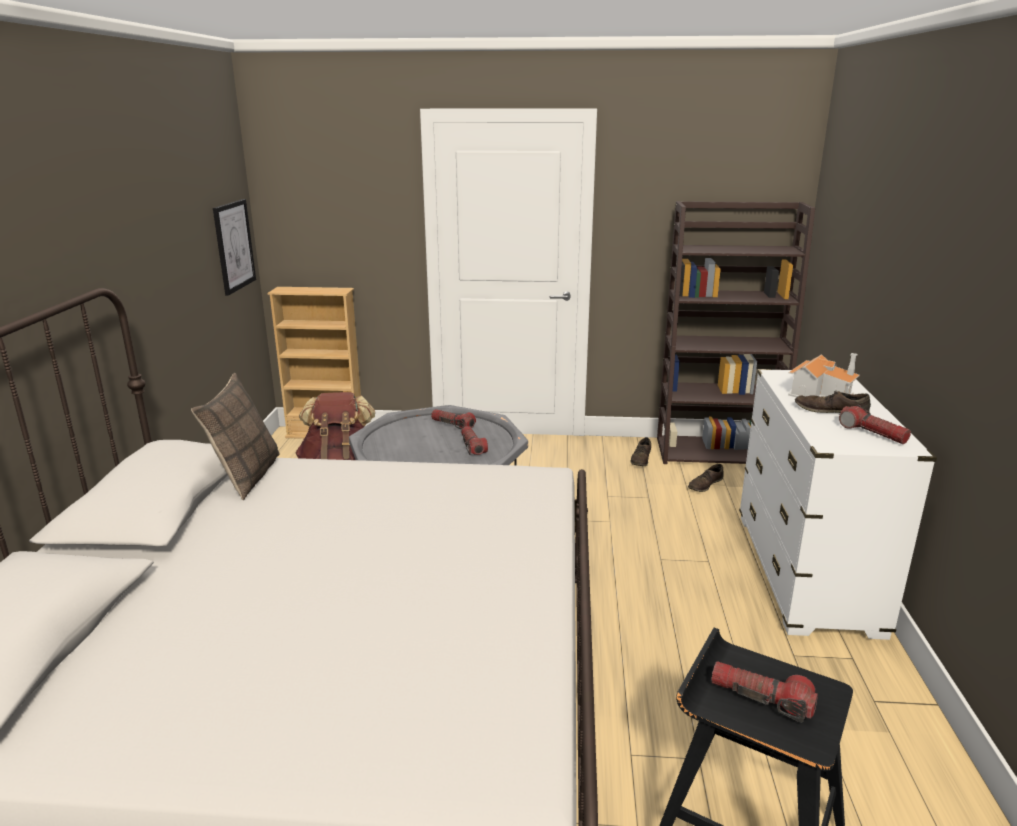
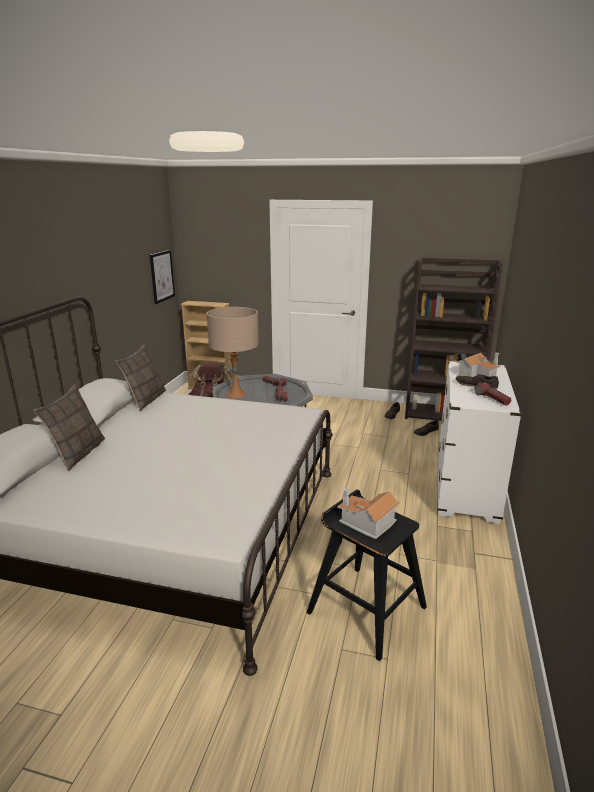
camera: 10 degrees right, 0 degrees up
(142, 606) = (77, 453): none -> pillow
(393, 447) = (236, 394): none -> beige table lamp
(761, 699) = (367, 523): flashlight -> toy house

